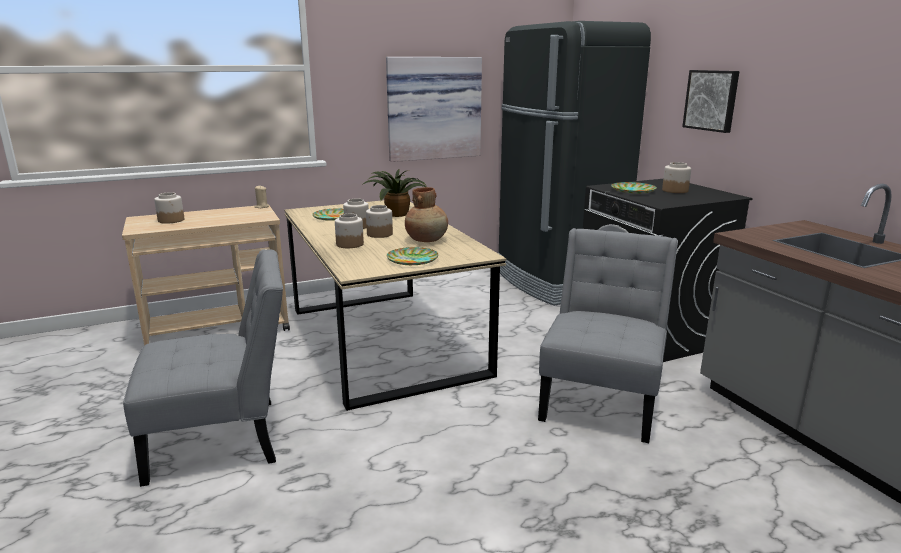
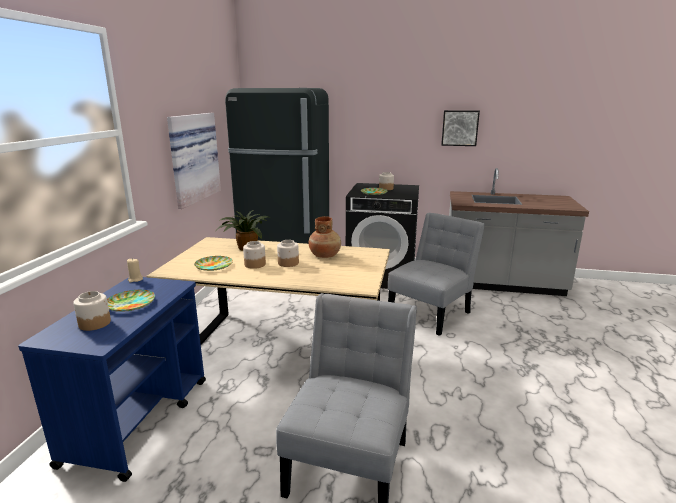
camera: 55 degrees left, 0 degrees up
(219, 329) = (139, 419): beige cart -> blue cart
(349, 244) = (297, 276): jar -> none
(412, 260) = (361, 268): plate -> plate (130, 303)
(602, 399) = (431, 312): grey chair -> grey chair turned 75 degrees clockwise
(712, 100) = (381, 135): picture -> picture (460, 128)

